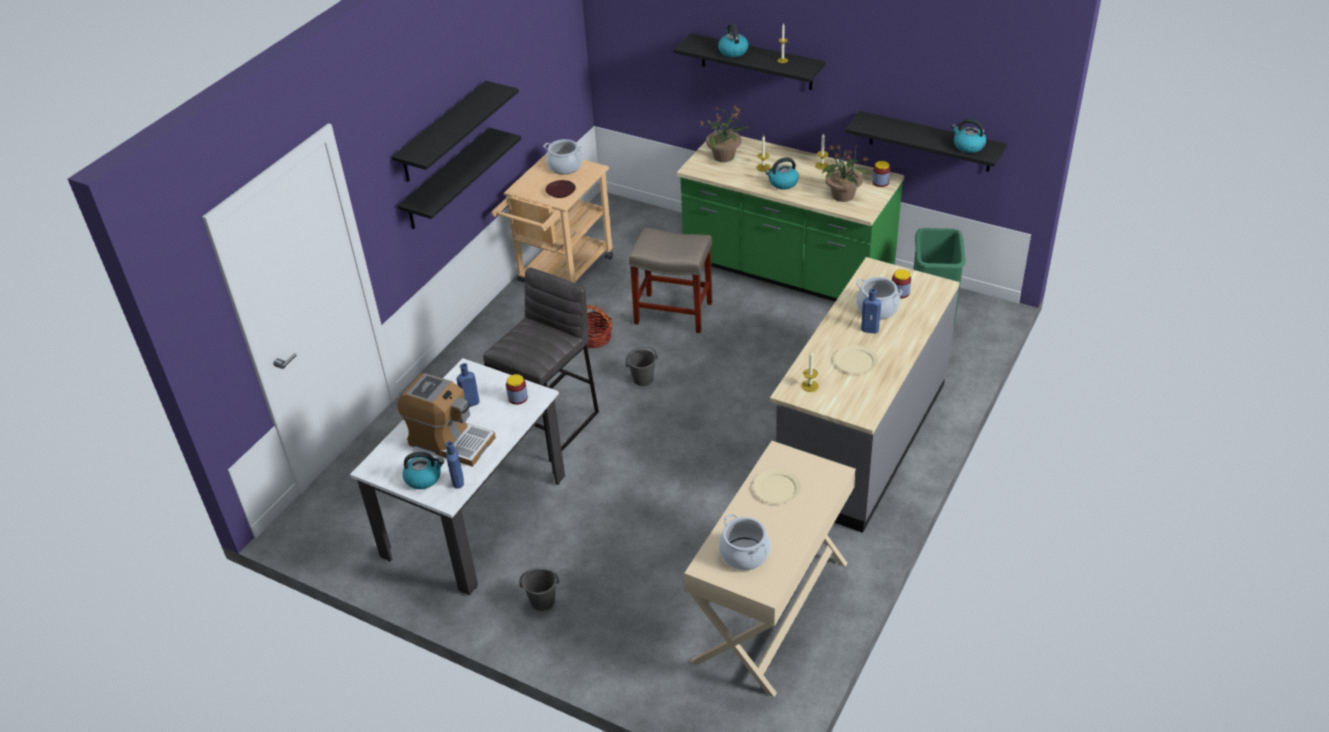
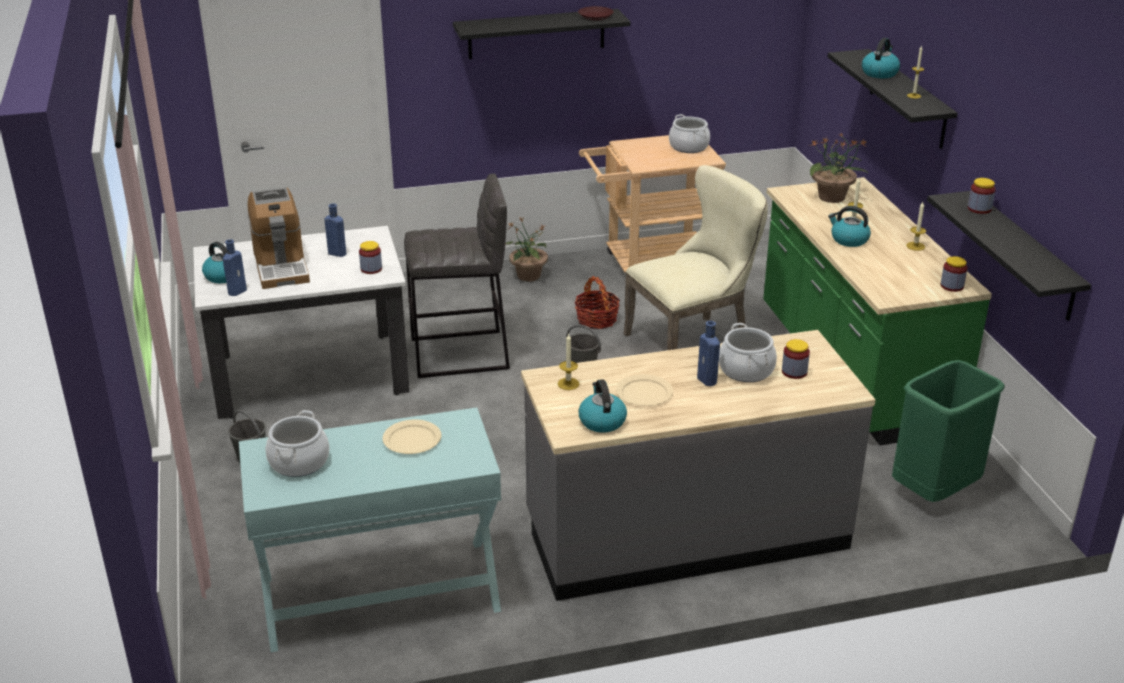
camera: 45 degrees right, 10 degrees down
(447, 180) = (530, 87): black shelf -> none
(561, 192) = (652, 160): brown plate -> brown plate (595, 16)
(674, 313) = (693, 341): beige stool -> beige chair
(772, 611) = (380, 594): beige console table -> turquoise console table
(843, 196) = (890, 277): potted plant -> potted plant (528, 276)
(884, 123) = (979, 209): none -> jar
(968, 146) = (1037, 265): kettle -> kettle (601, 421)

